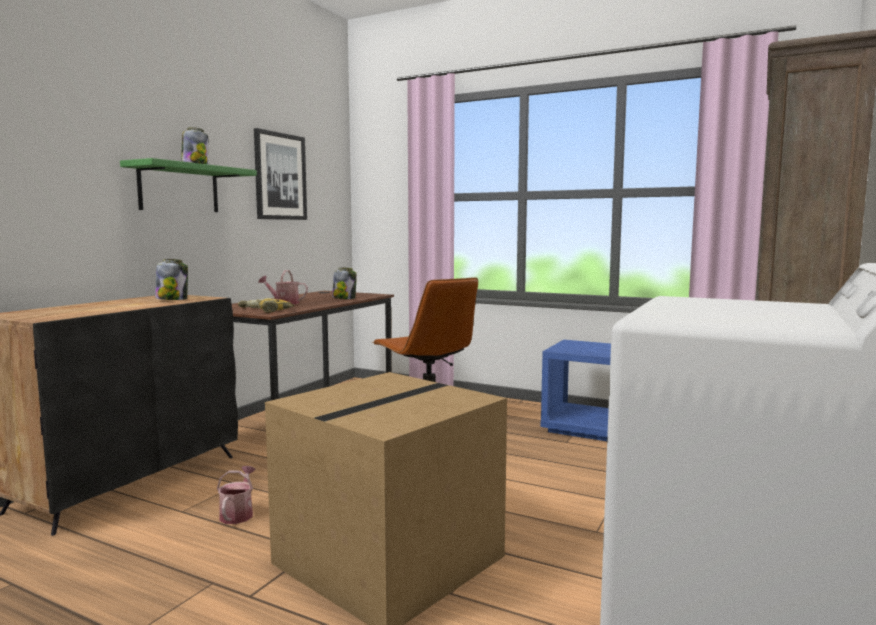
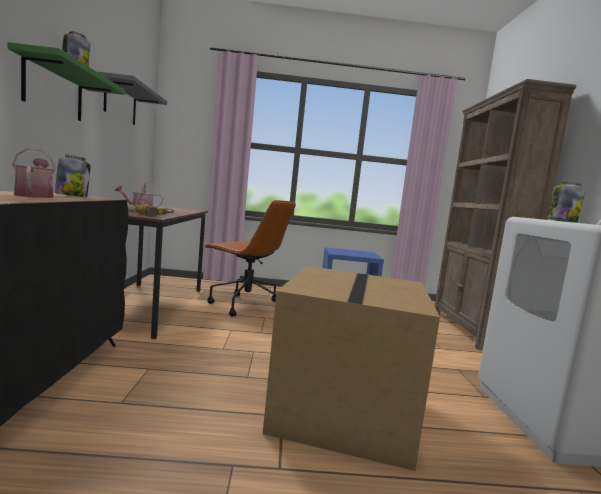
camera: 30 degrees left, 0 degrees up
(238, 513) = (180, 395): watering can -> watering can (35, 196)
(280, 176) = (120, 102): picture -> grey shelf
(344, 298) = (179, 210): jar -> jar (561, 221)

